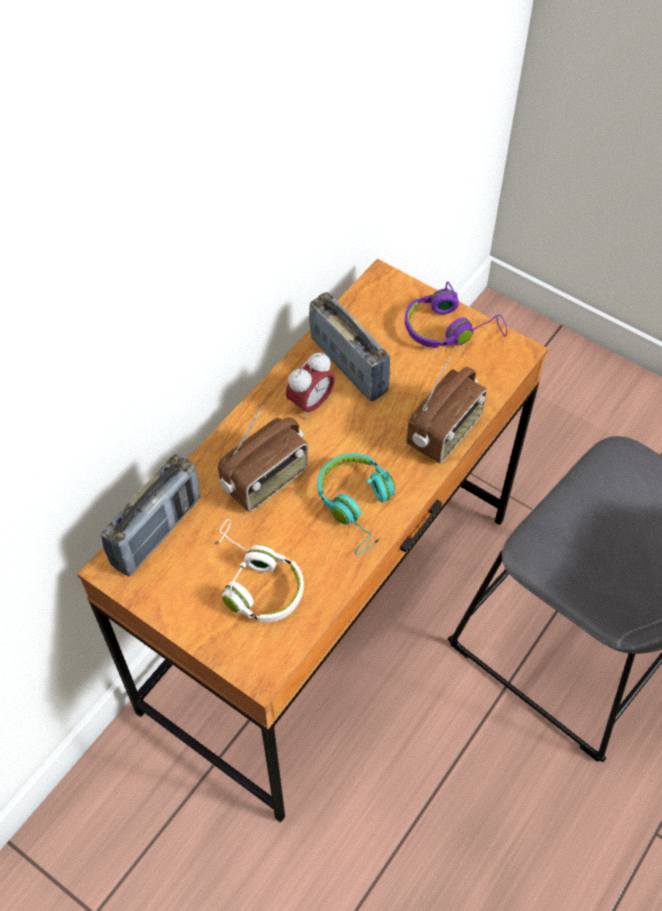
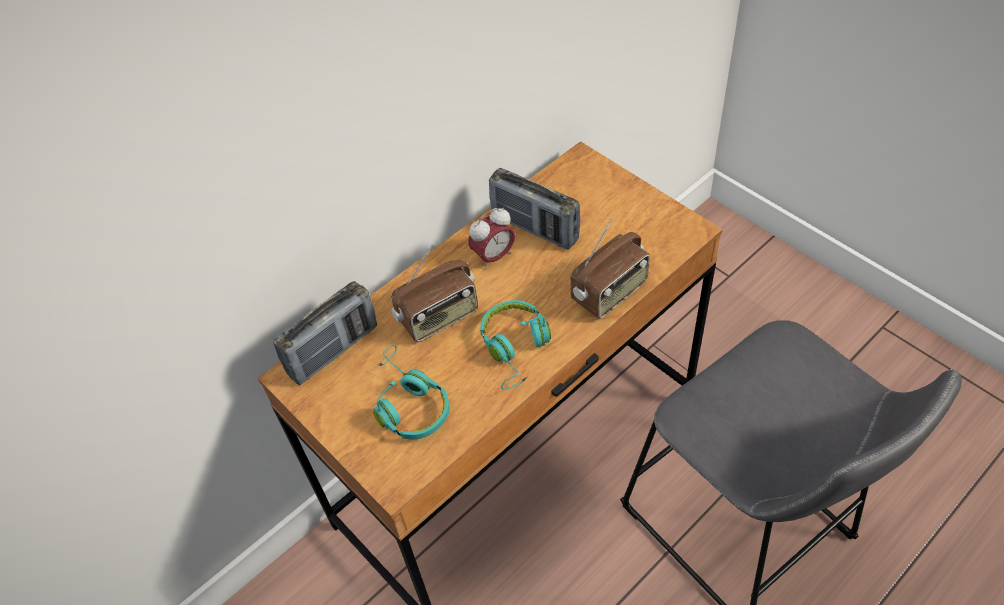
camera: 15 degrees right, 5 degrees down
(255, 582) = (408, 403): white headphones -> turquoise headphones
(348, 366) = (534, 228): radio -> radio turned 150 degrees clockwise
(450, 329) = (633, 205): purple headphones -> none

